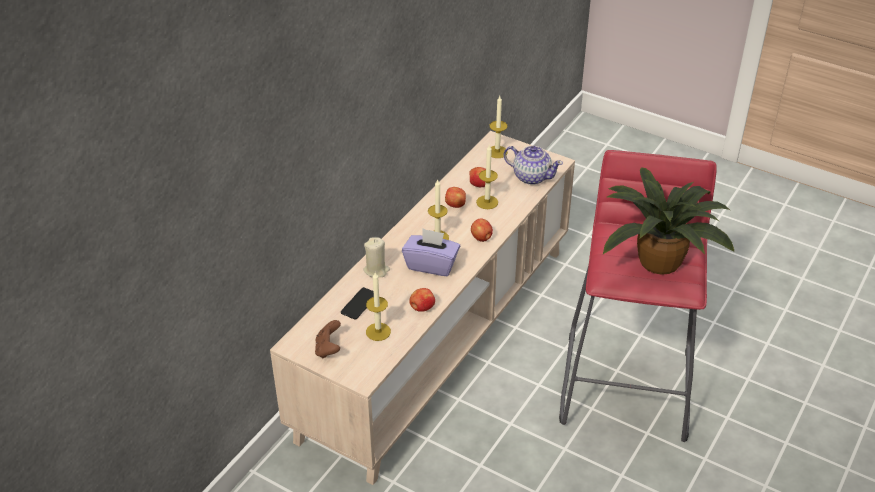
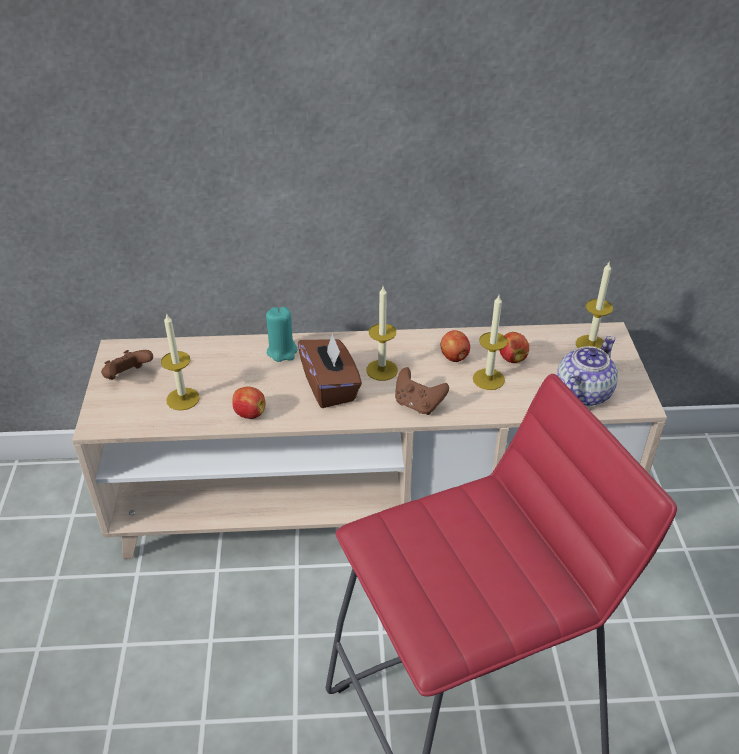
camera: 55 degrees right, 0 degrees up
(359, 304) = (217, 365): phone -> none
(376, 270) = (282, 352): beige candle -> turquoise candle
(431, 265) = (330, 387): purple tissue box -> brown tissue box
(481, 238) = (418, 404): apple -> brown game controller
(531, 176) = (582, 393): teapot -> teapot turned 135 degrees counterclockwise
(660, 259) = (474, 578): potted plant -> none

